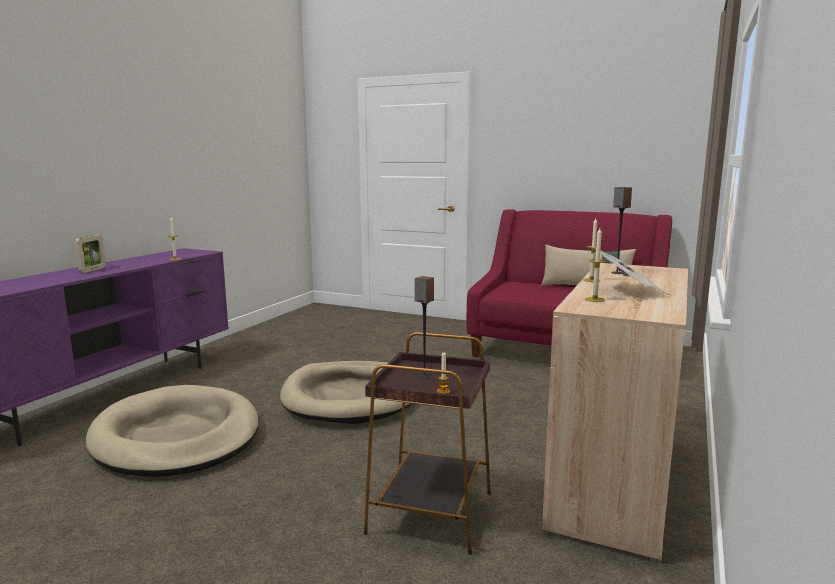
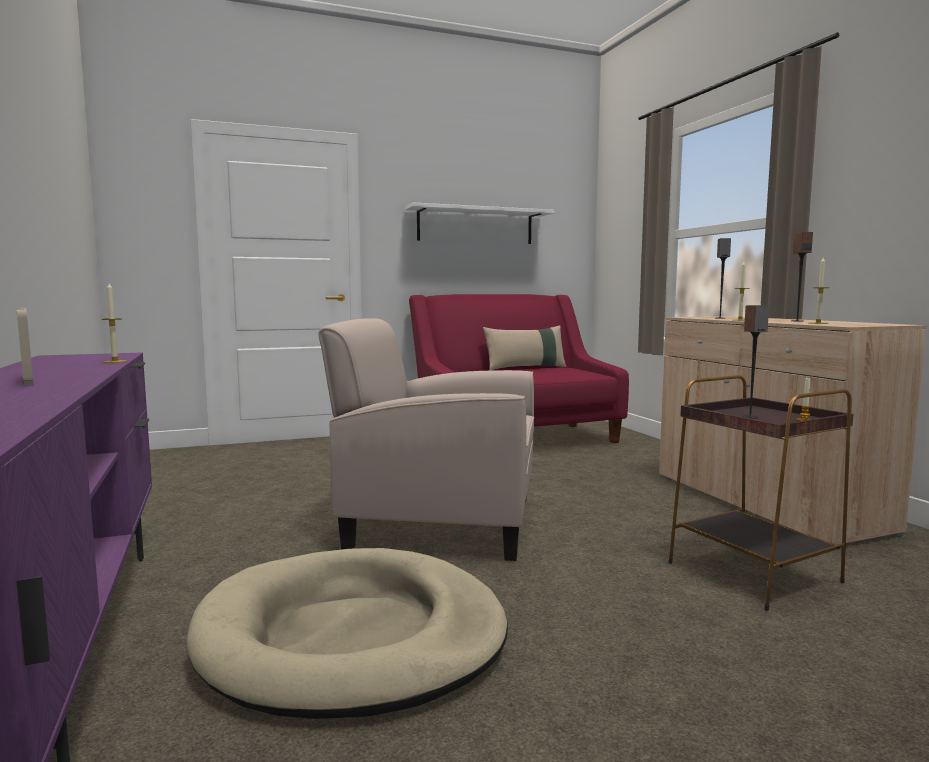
camera: 45 degrees left, 5 degrees down
(350, 397) = (440, 522): beige dog bed -> beige armchair
(575, 144) = (475, 226): none -> white shelf
(629, 291) = (797, 321): newspaper -> speaker

